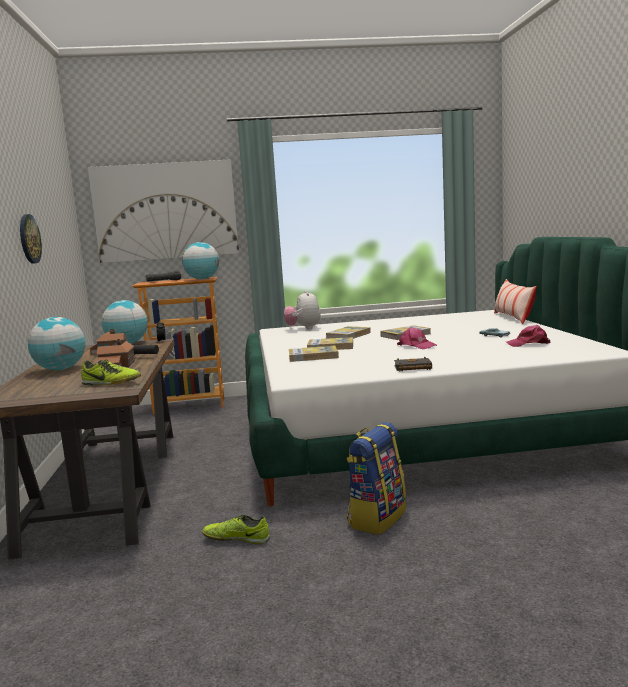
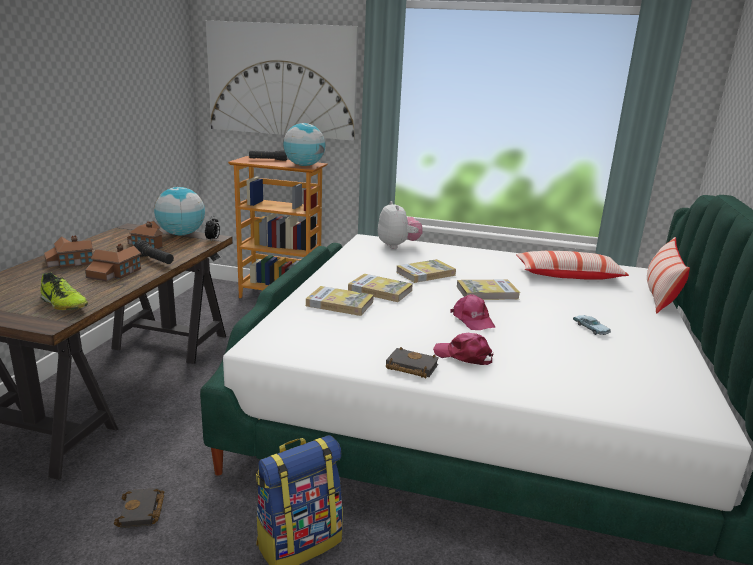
camera: 20 degrees right, 10 degrees up
(29, 239) = (81, 109): wall clock -> none
(60, 369) = (69, 262): globe -> toy house
(236, 539) = (142, 512): shoe -> black book
(303, 328) = (397, 246): plush toy -> plush toy turned 150 degrees clockwise
(444, 320) = (568, 275): none -> pillow
(528, 344) = (614, 362): pink cap -> pink cap (463, 356)

